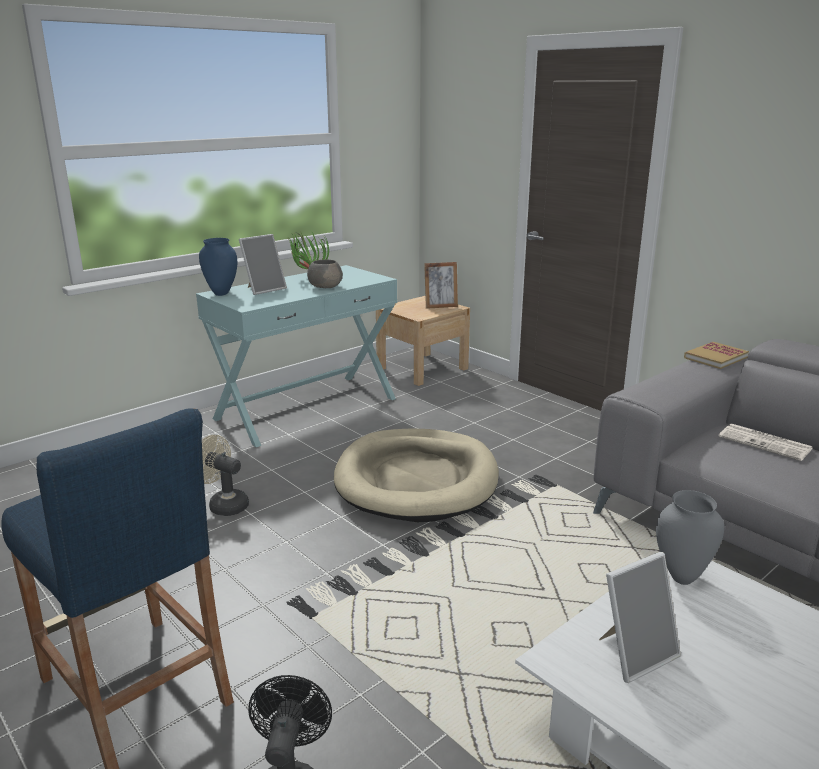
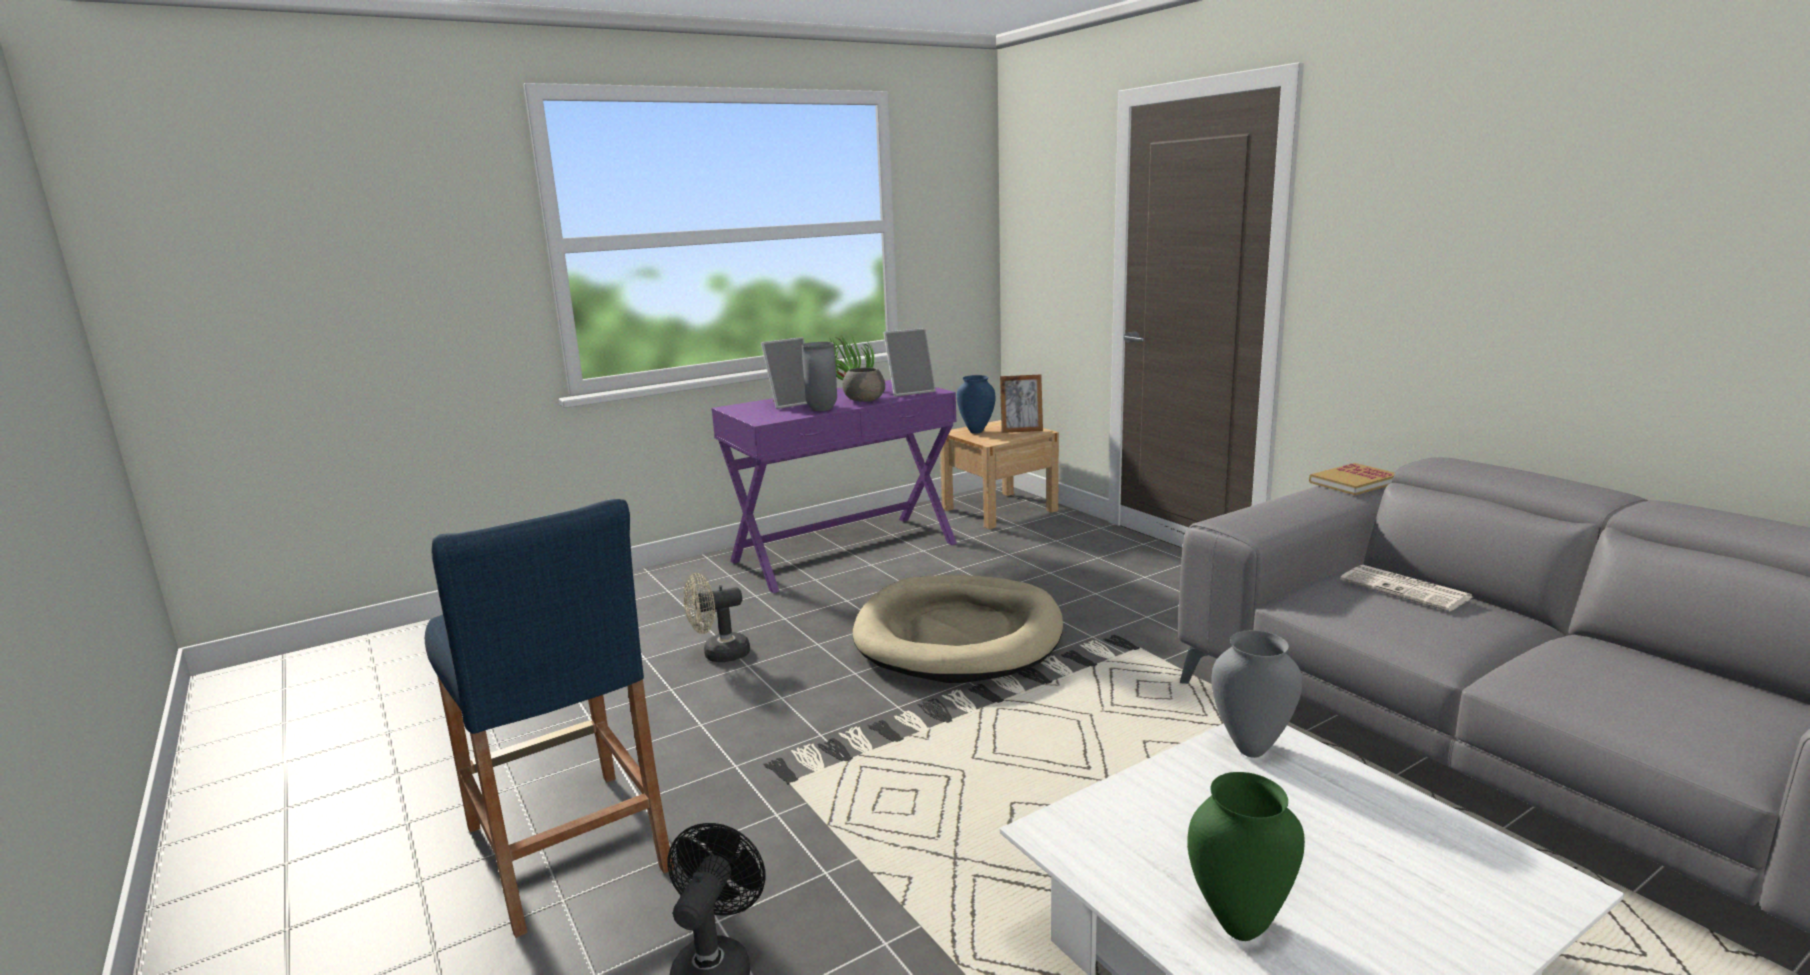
camera: 10 degrees right, 5 degrees down
(222, 293) = (740, 407): blue vase -> blue vase (977, 431)
(224, 505) = (719, 654): beige fan -> beige fan turned 60 degrees counterclockwise
(293, 295) = (823, 409): none -> grey vase
(306, 408) = (844, 552): turquoise console table -> purple console table
(634, 653) = (1158, 832): picture frame -> picture frame (910, 391)
(714, 729) = (1239, 927): none -> green vase

